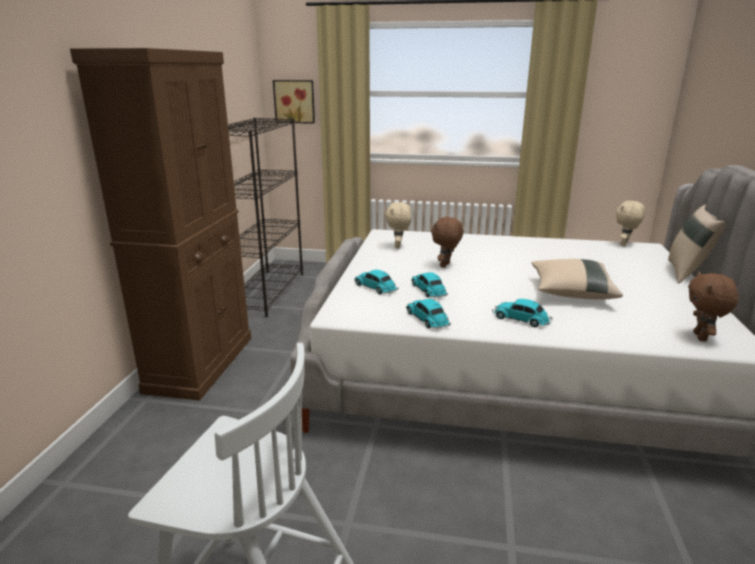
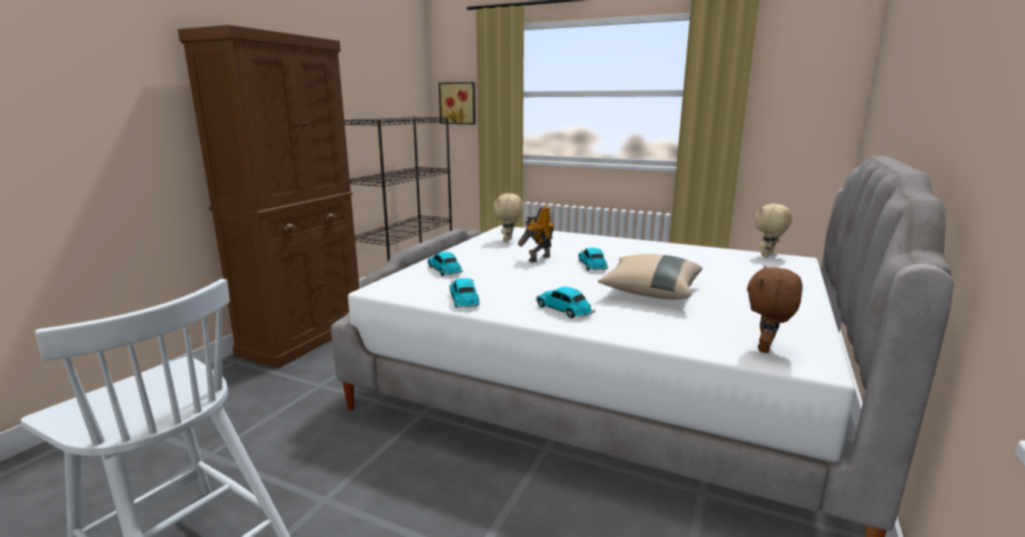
camera: 15 degrees right, 5 degrees down
(429, 291) = (495, 277): toy car -> toy car (592, 266)
(445, 265) = (538, 258): brown plush toy -> toy robot
(687, 273) = (819, 287): beige pillow -> none

